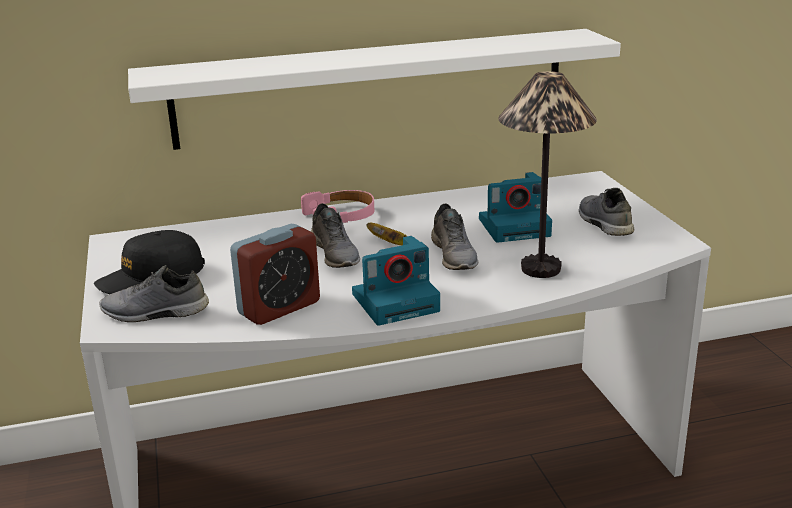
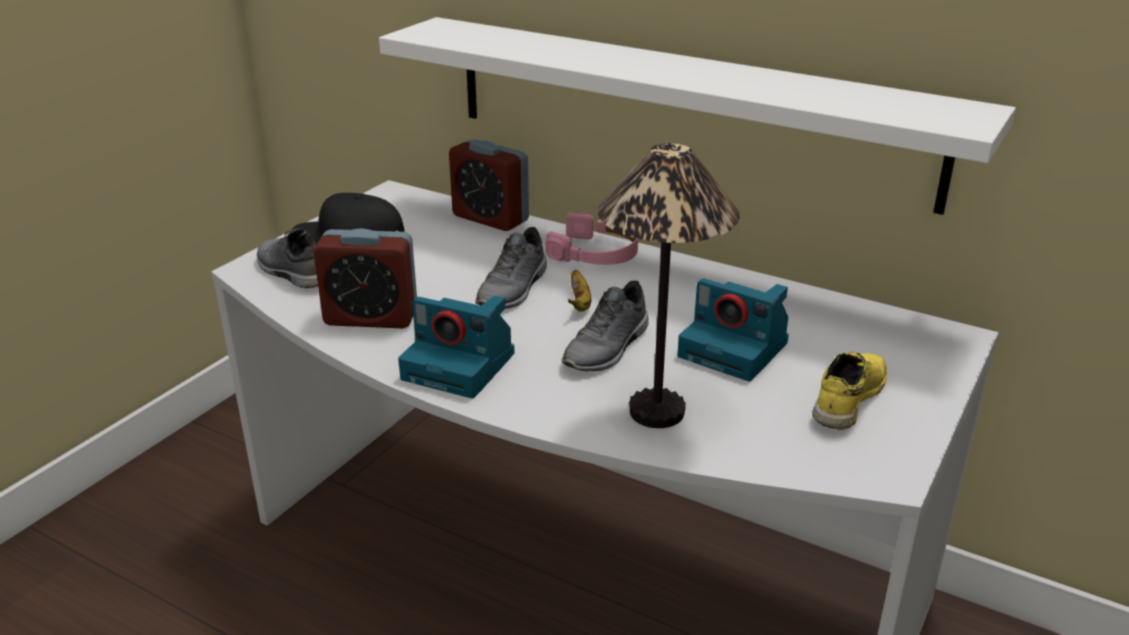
camera: 45 degrees right, 5 degrees up
(228, 226) = (490, 218): none -> alarm clock
(603, 223) = (846, 399): grey shoe -> yellow shoe

